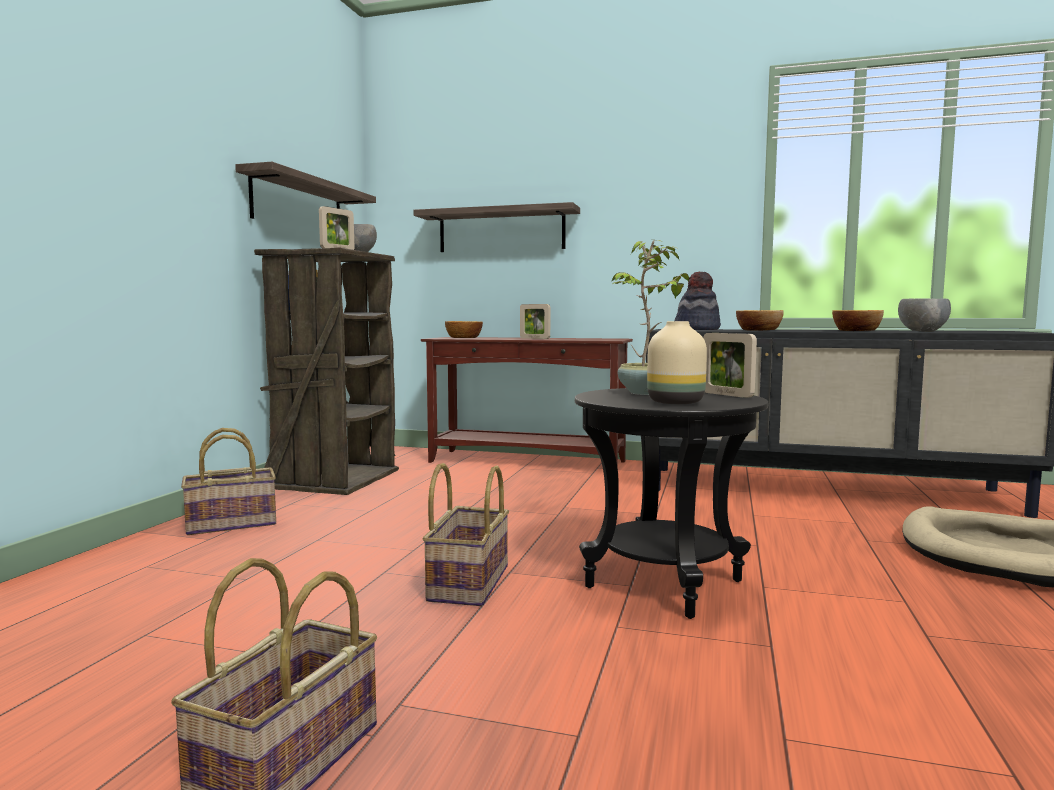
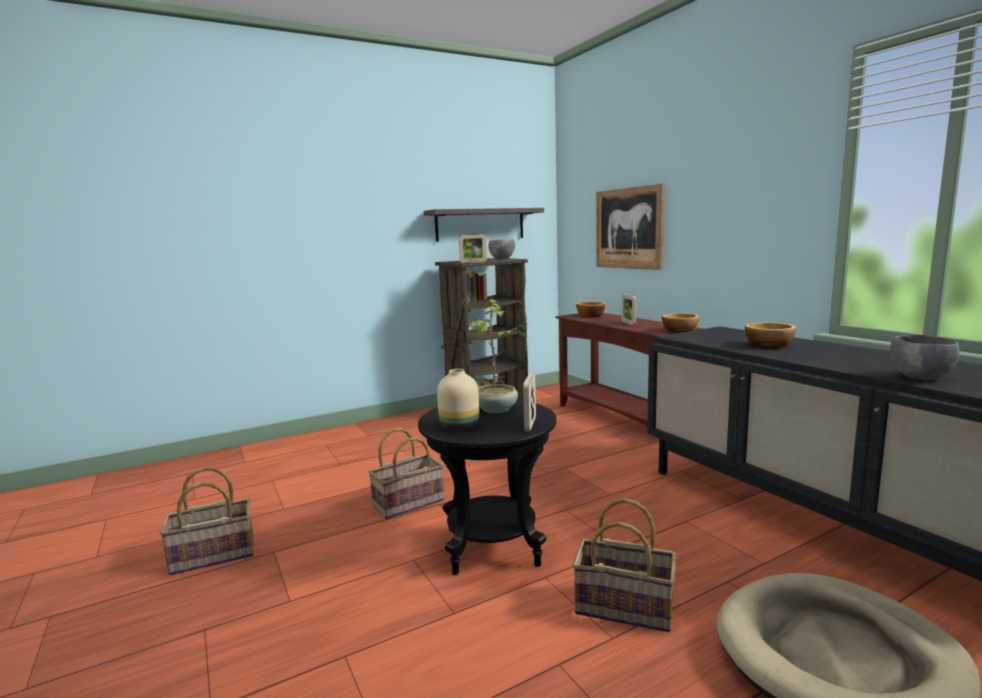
camera: 45 degrees right, 5 degrees up
(232, 523) = (391, 428): basket -> basket (624, 606)
(501, 230) = (628, 228): shelf -> picture
(697, 329) = (726, 335): hat -> none
(856, 330) = (864, 361): bowl -> bowl (680, 330)

